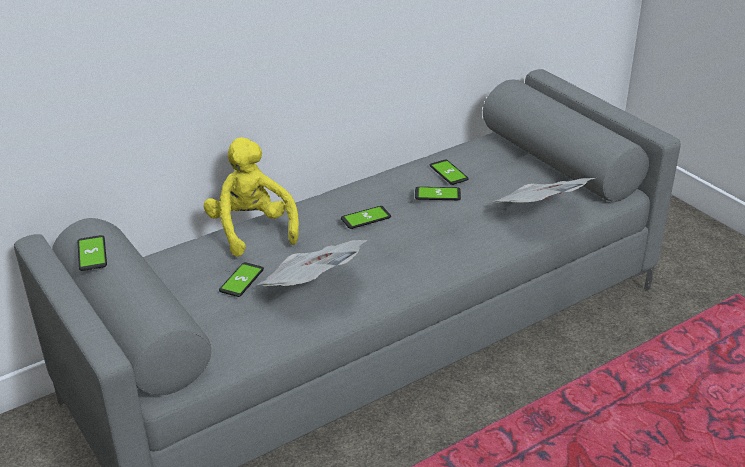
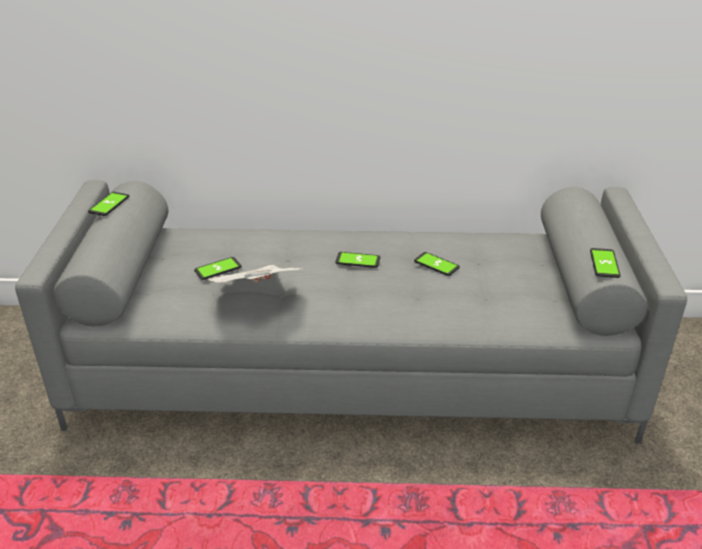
camera: 35 degrees right, 0 degrees up
(252, 230) = (270, 237): yellow plush toy -> none
(448, 173) = (467, 251): phone -> phone (604, 264)
(540, 212) = (508, 314): newspaper -> none

